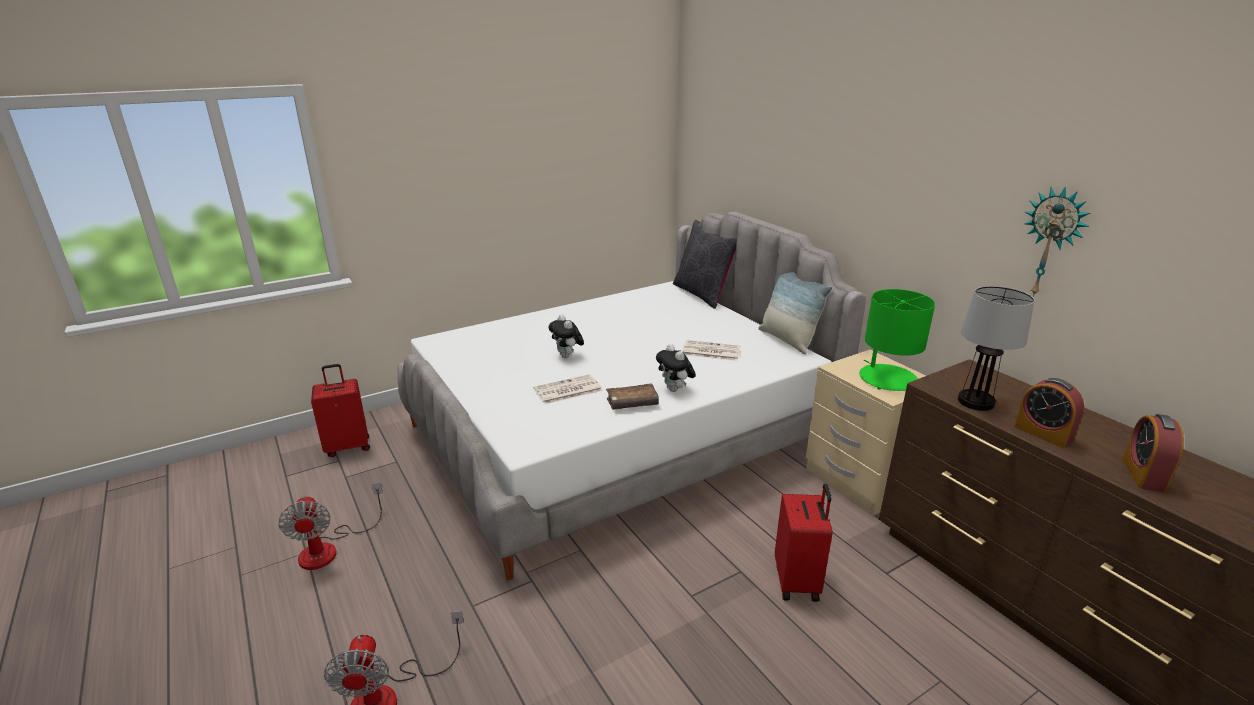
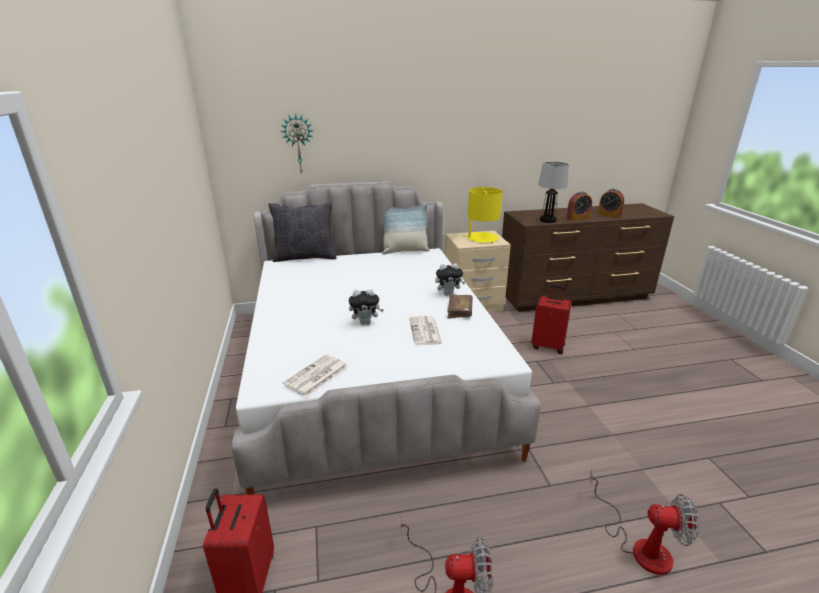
camera: 70 degrees left, 0 degrees up
(710, 351) = (401, 273): newspaper -> newspaper (316, 376)
(887, 378) = (482, 238): green table lamp -> yellow table lamp
(1051, 242) = (529, 141): wall clock -> wall clock (298, 144)

